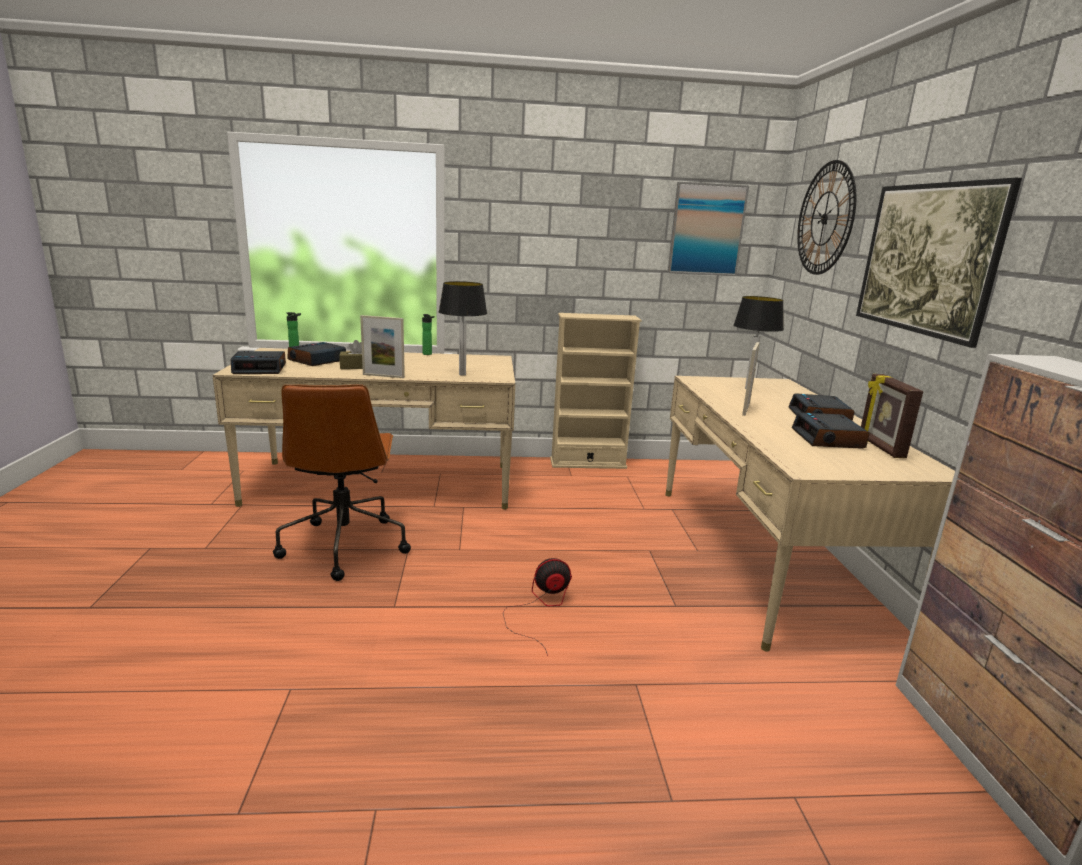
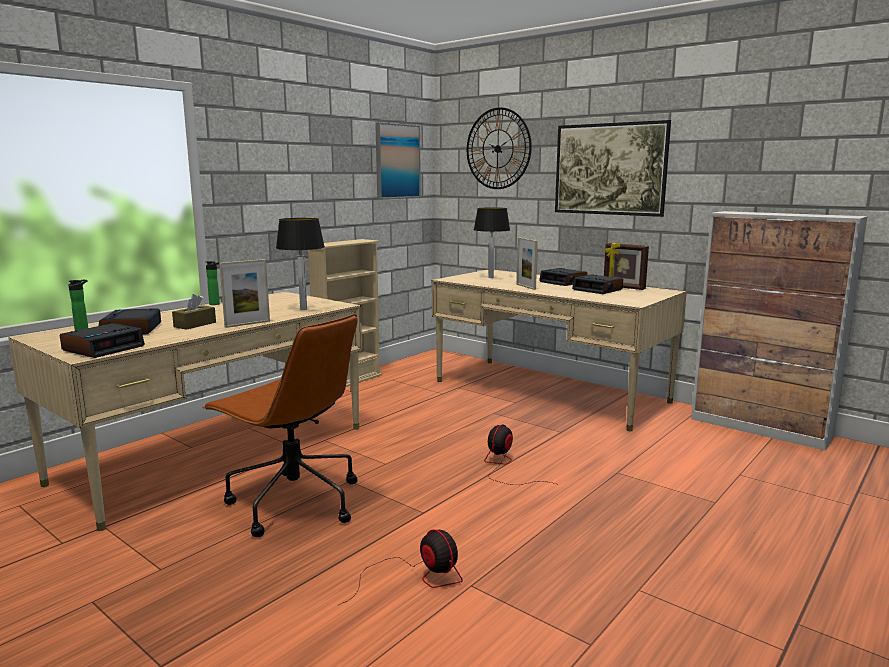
camera: 45 degrees left, 5 degrees down
(280, 653) = (416, 577): none -> fan

